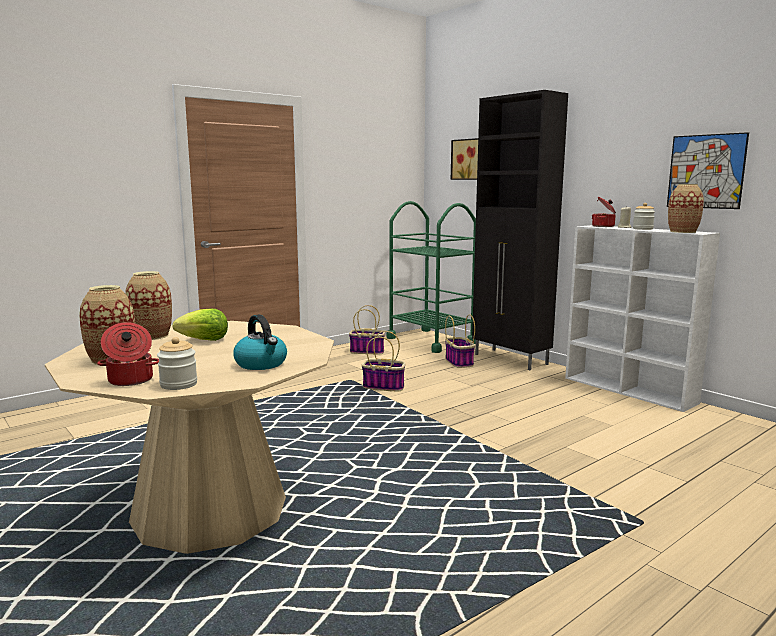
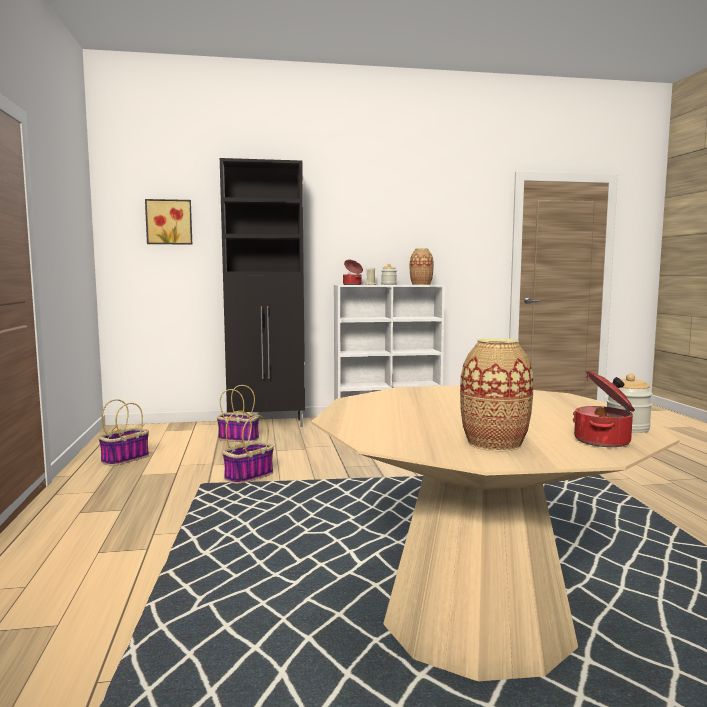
camera: 60 degrees left, 5 degrees down
(151, 336) = (376, 425): vase -> none
(204, 340) = (434, 411): lettuce -> none
(261, 364) = (560, 405): kettle -> none
(431, 340) = (154, 432): green cart -> none
(706, 171) = (420, 240): picture -> none

